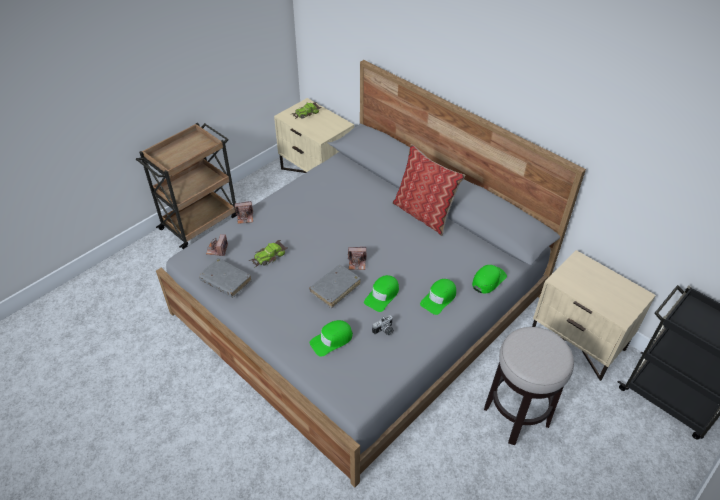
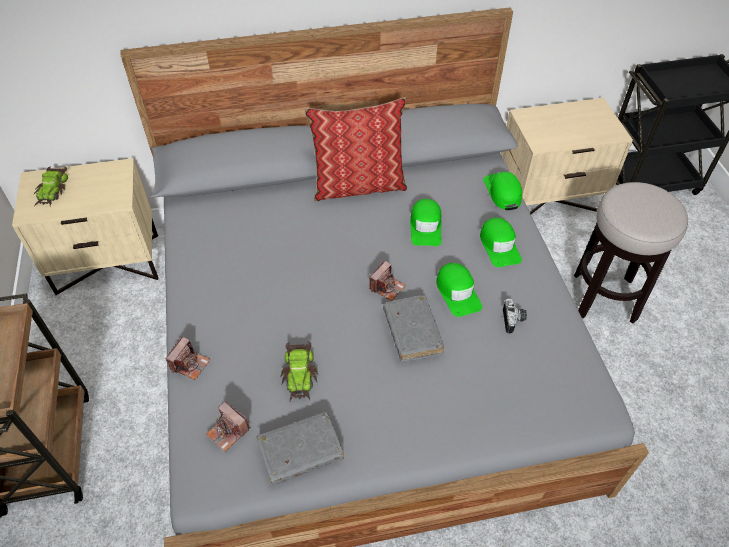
camera: 55 degrees left, 5 degrees up
(331, 340) = (495, 381): green cap -> green cap (426, 227)

